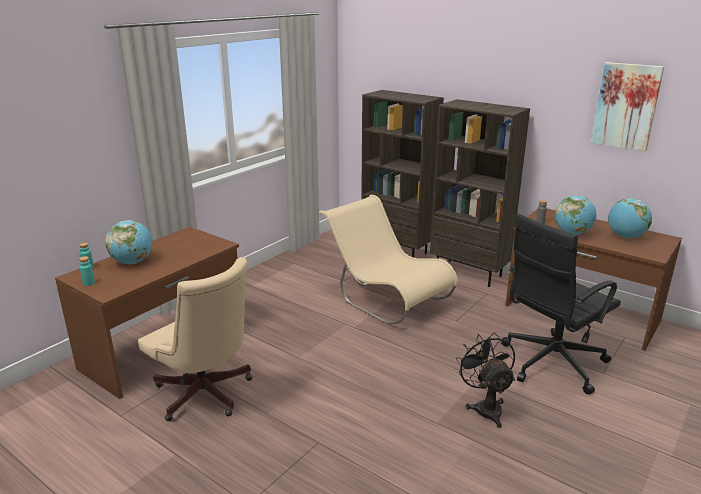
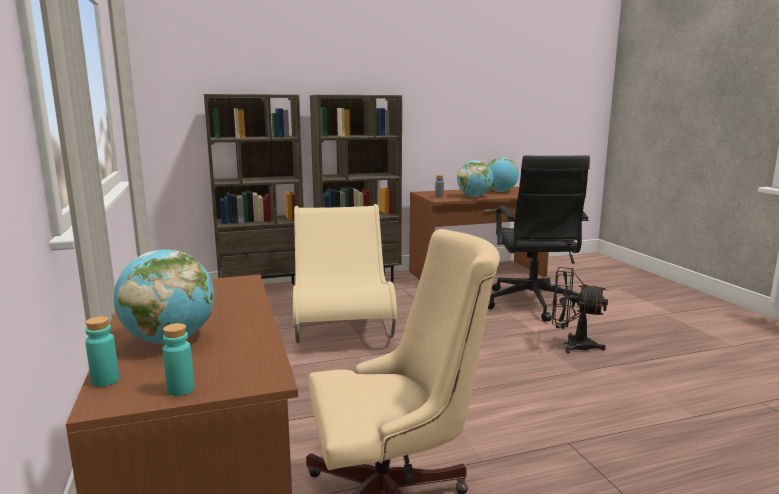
camera: 55 degrees left, 10 degrees down
(386, 298) = (342, 323): beige chair -> beige chair turned 90 degrees clockwise
(626, 106) = (465, 85): picture -> none

